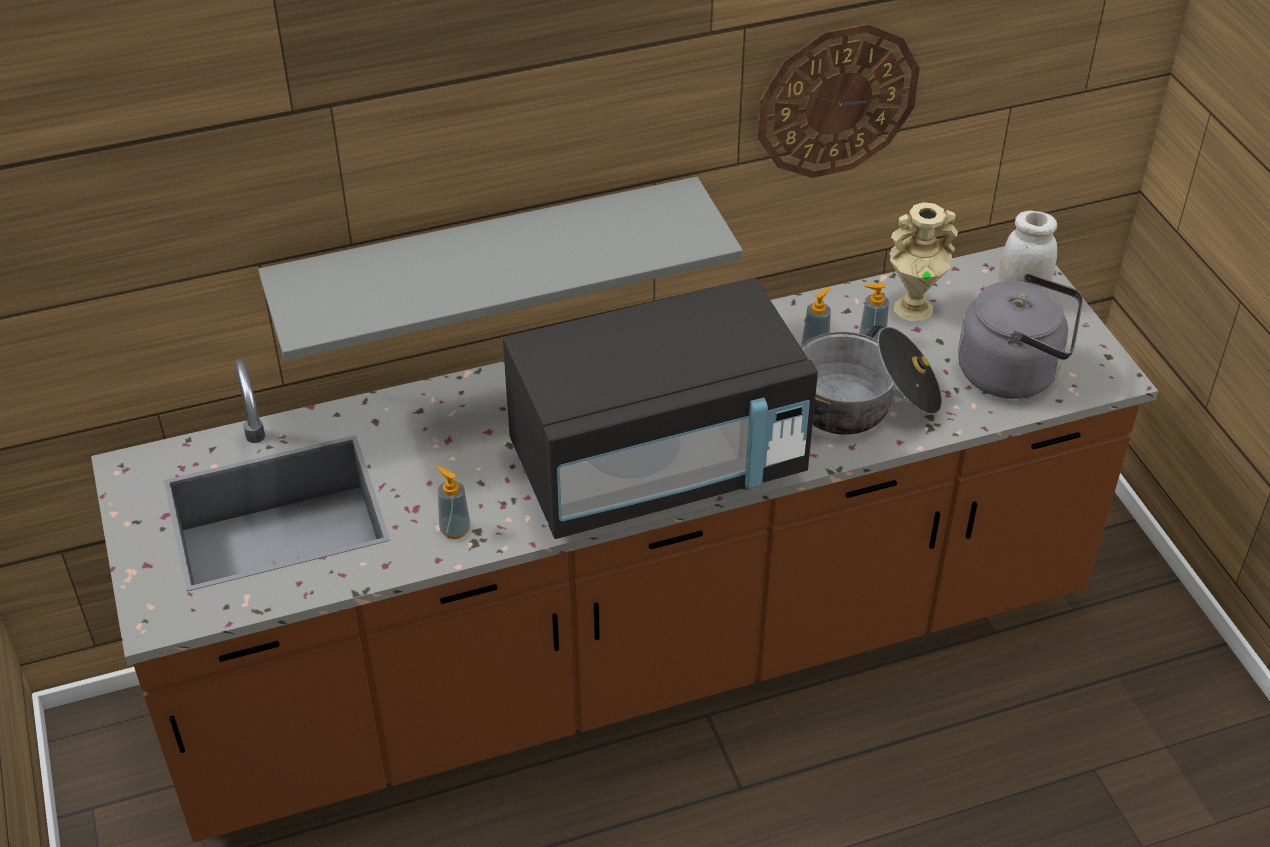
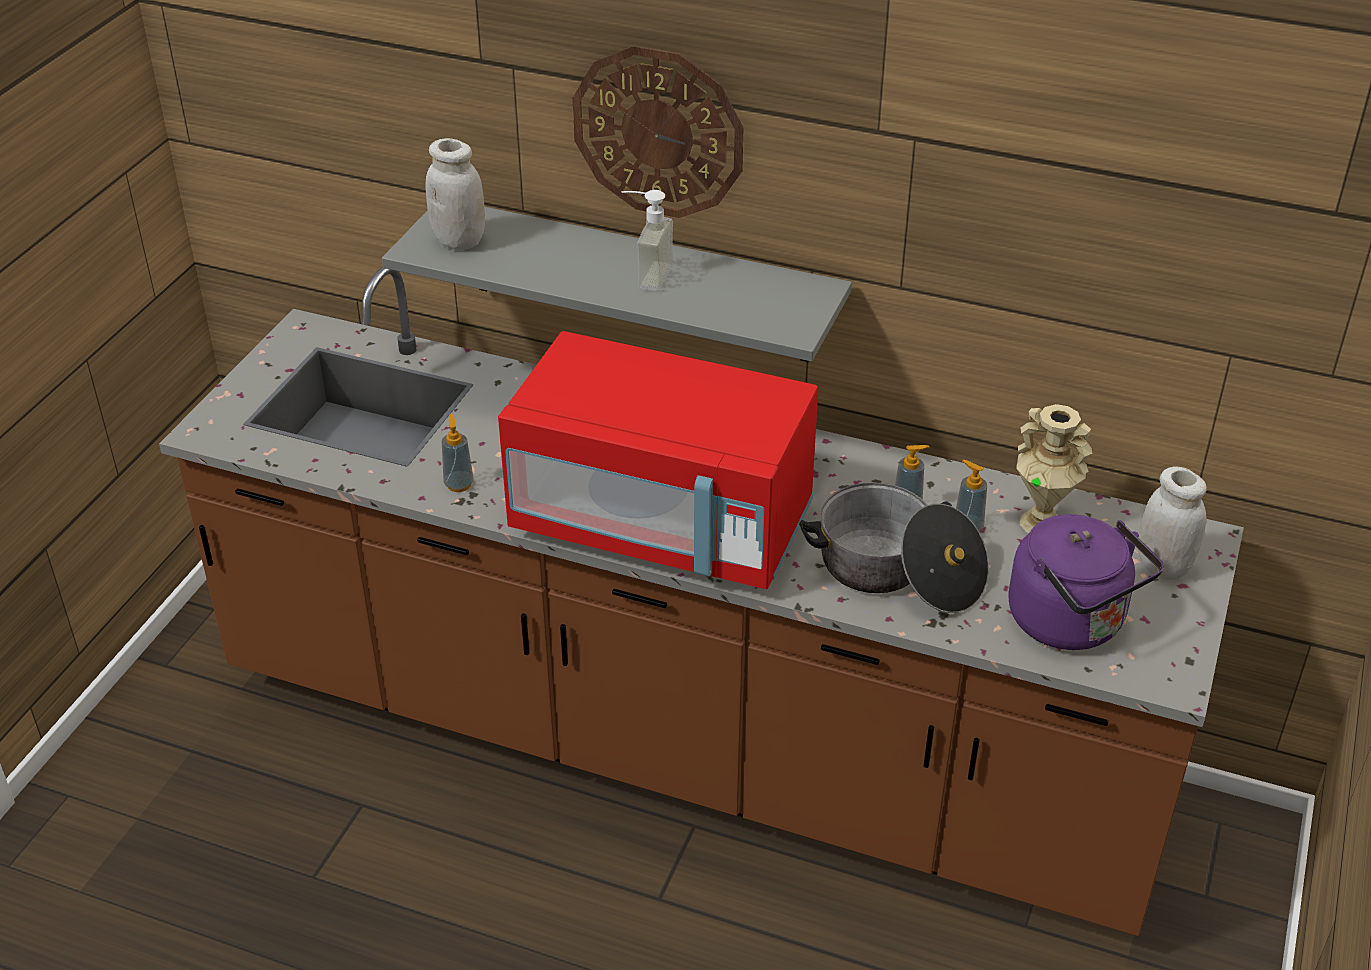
camera: 40 degrees right, 5 degrees down
(334, 300) = (459, 241): none -> white jar
(535, 251) = (645, 275): none -> soap dispenser
(658, 466) = (662, 524): black microwave -> red microwave
(837, 100) = (1010, 260): wall clock -> wall clock (658, 132)
(1014, 373) = (1072, 623): grey kettle -> purple kettle

